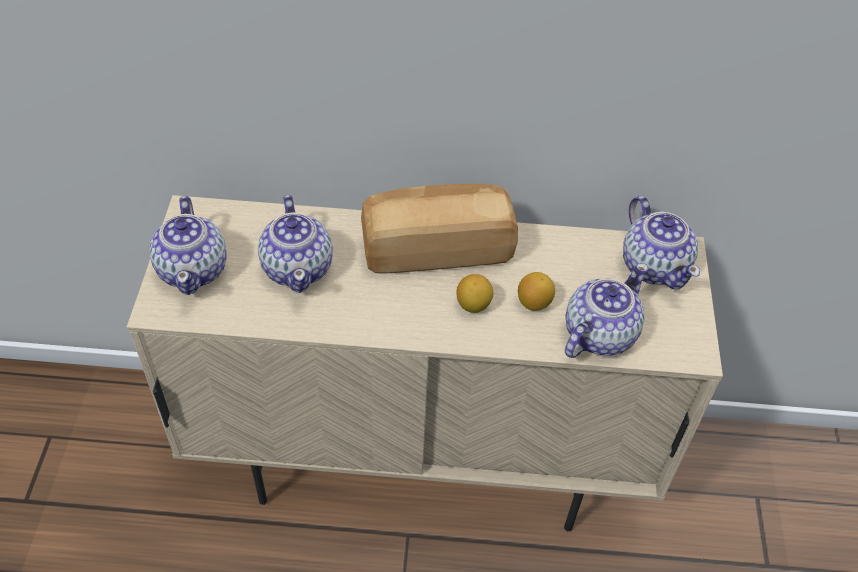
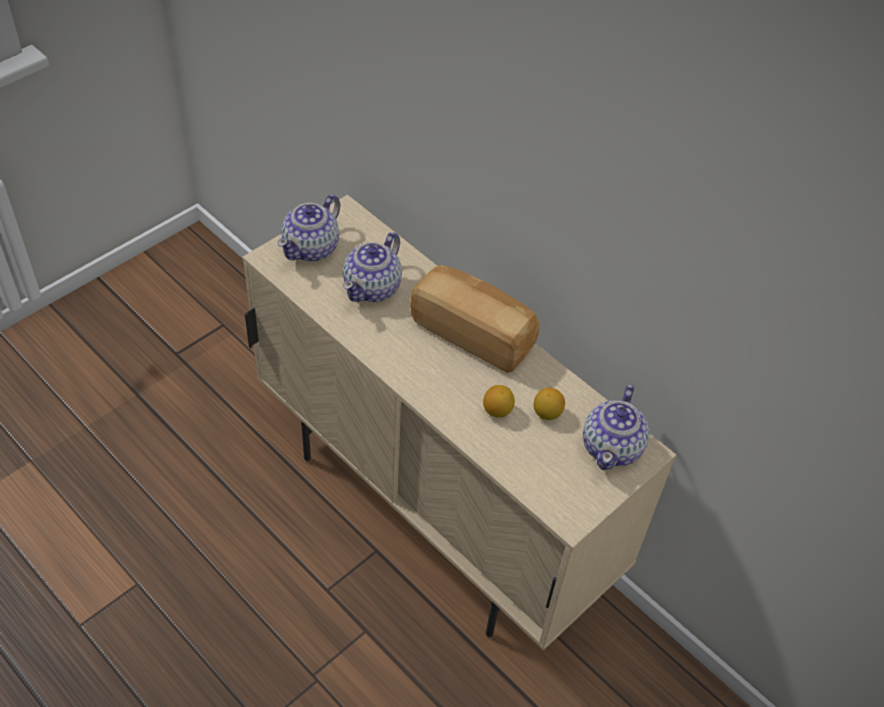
camera: 40 degrees right, 0 degrees up
(473, 305) = (455, 384): lemon -> lemon (547, 413)
(598, 334) = (517, 460): teapot -> none

